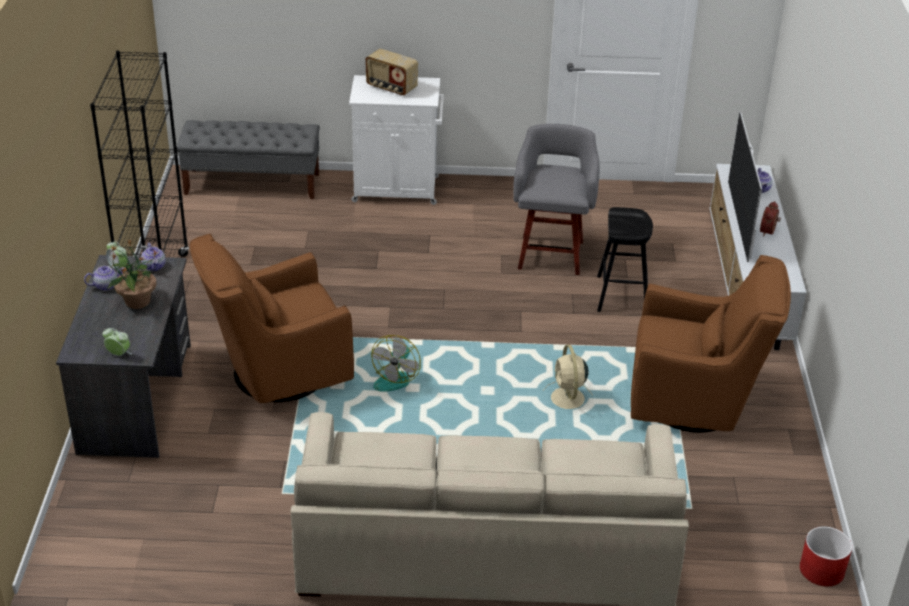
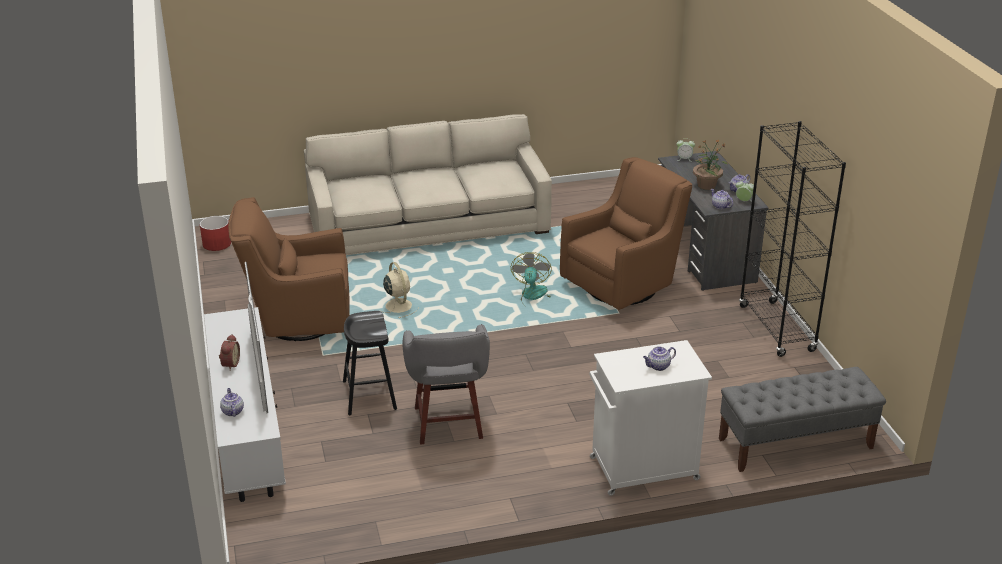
camera: 165 degrees right, 5 degrees down
(391, 88) = (658, 366): radio -> teapot

